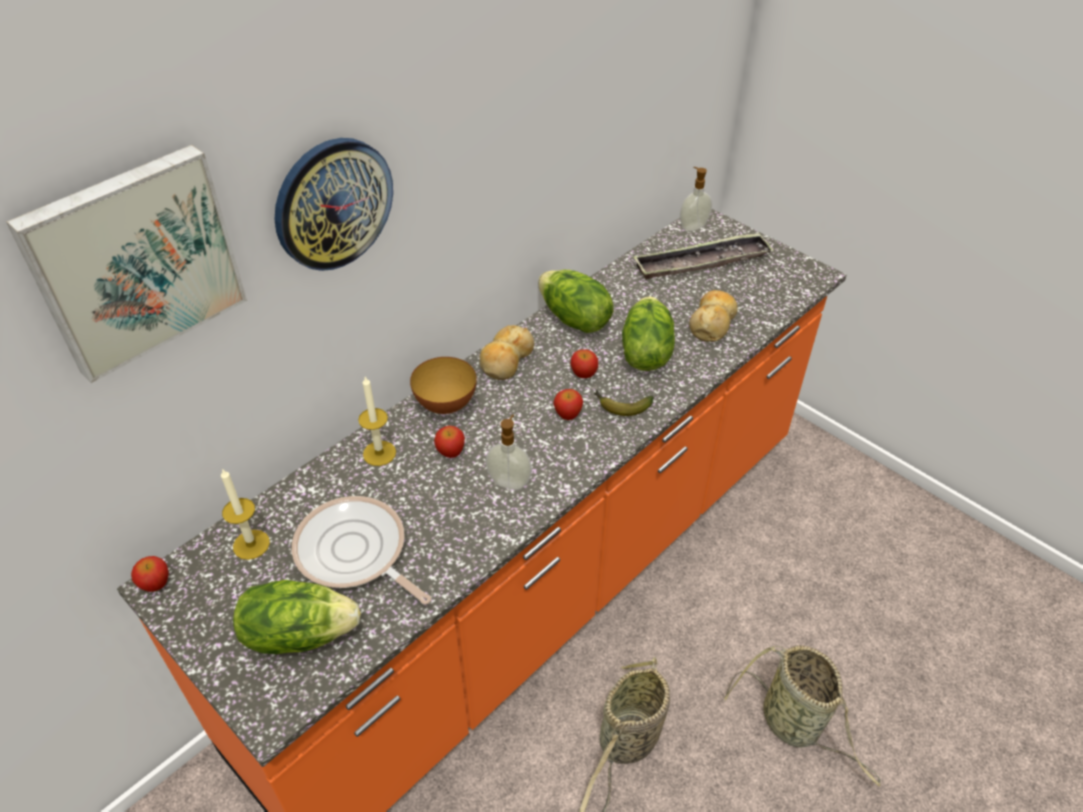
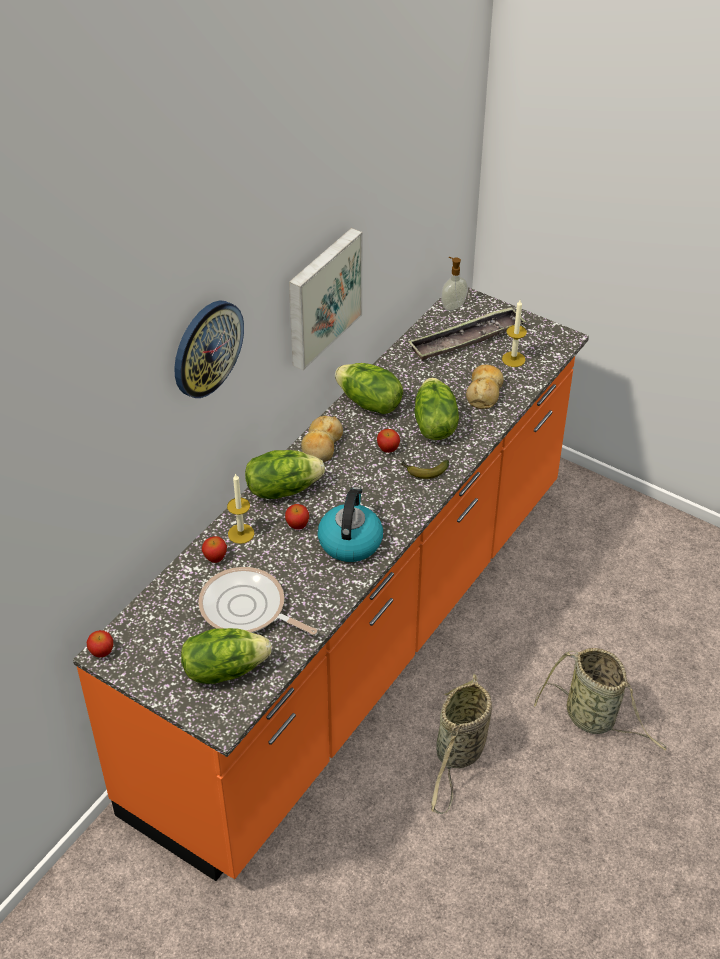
camera: 10 degrees left, 0 degrees up
(134, 260) = (101, 413): picture -> picture (321, 297)
(251, 544) = (164, 614): candle -> candle (513, 359)
(446, 405) = (282, 488): bowl -> lettuce
(509, 481) = (350, 541): soap dispenser -> kettle
(568, 414) = (383, 483): apple -> apple (215, 557)

